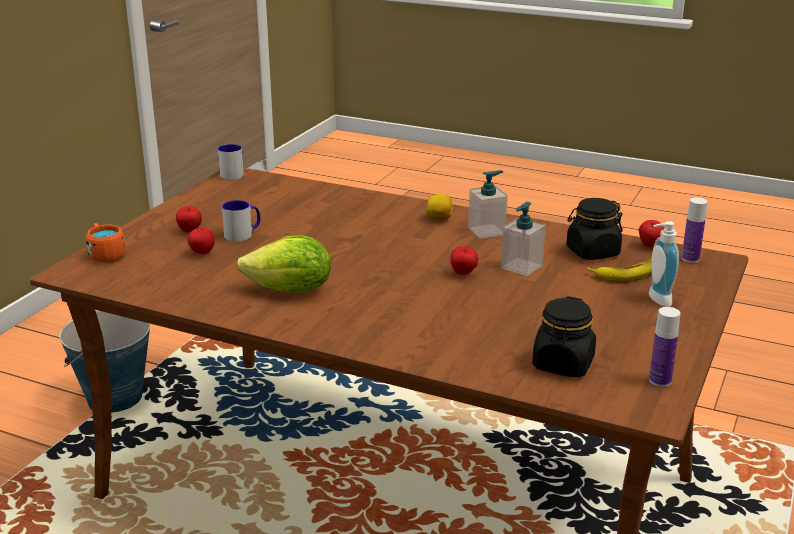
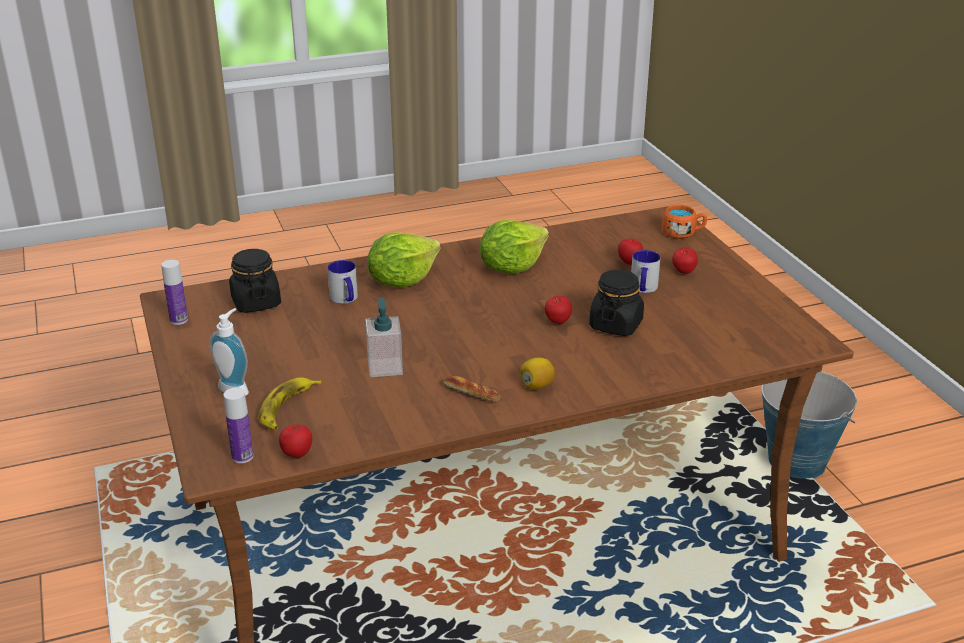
camera: 135 degrees right, 5 degrees up
(234, 174) = (815, 341): mug -> mug (345, 299)
(399, 322) = (402, 280): none -> lettuce
(463, 274) = (420, 337): apple -> apple (557, 322)
(487, 231) = (472, 393): soap dispenser -> bread
(592, 252) = (344, 416): black jar -> black jar (616, 325)

